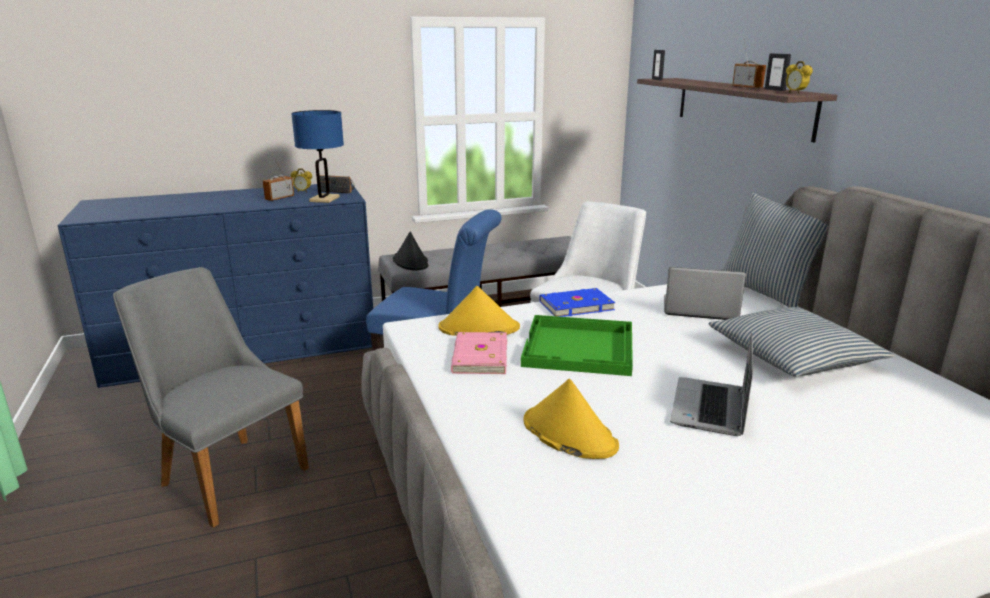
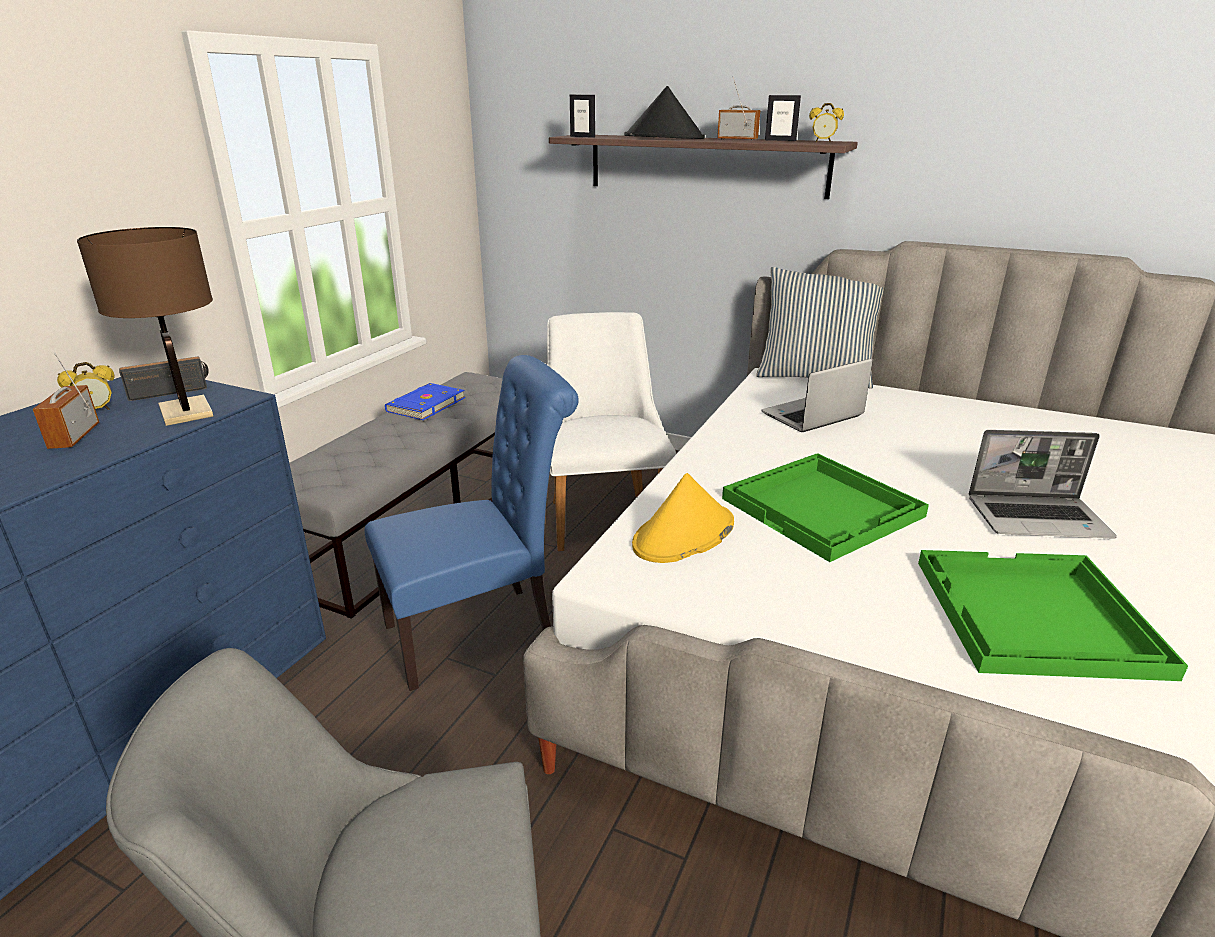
camera: 45 degrees left, 5 degrees up
(324, 199) = (186, 412): blue table lamp -> brown table lamp
(411, 262) = (324, 478): black hat -> black hat (664, 138)
(478, 357) = (767, 574): pink book -> none
(568, 433) = (1034, 616): yellow hat -> green tray
(575, 305) = (709, 457): blue book -> blue book (425, 404)
(710, 409) = (1038, 518): laptop -> laptop turned 60 degrees counterclockwise
(793, 356) = (963, 434): pillow -> none

